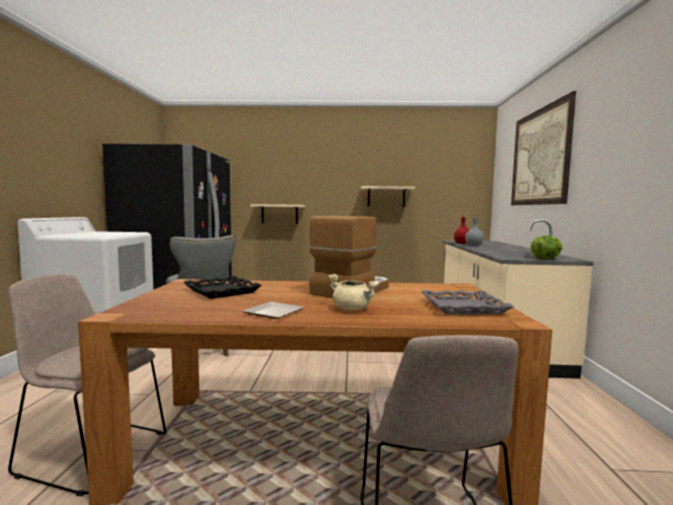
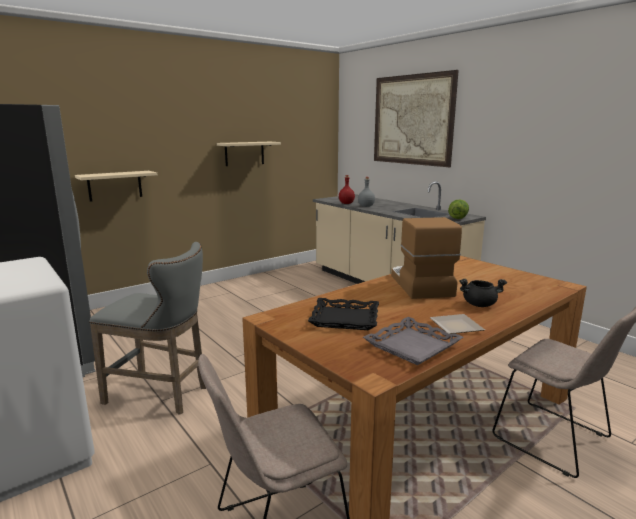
camera: 40 degrees left, 10 degrees up
(352, 309) = (479, 304): beige cooking pot -> black cooking pot
(463, 307) = (516, 281): grey tray -> grey tray (413, 346)

